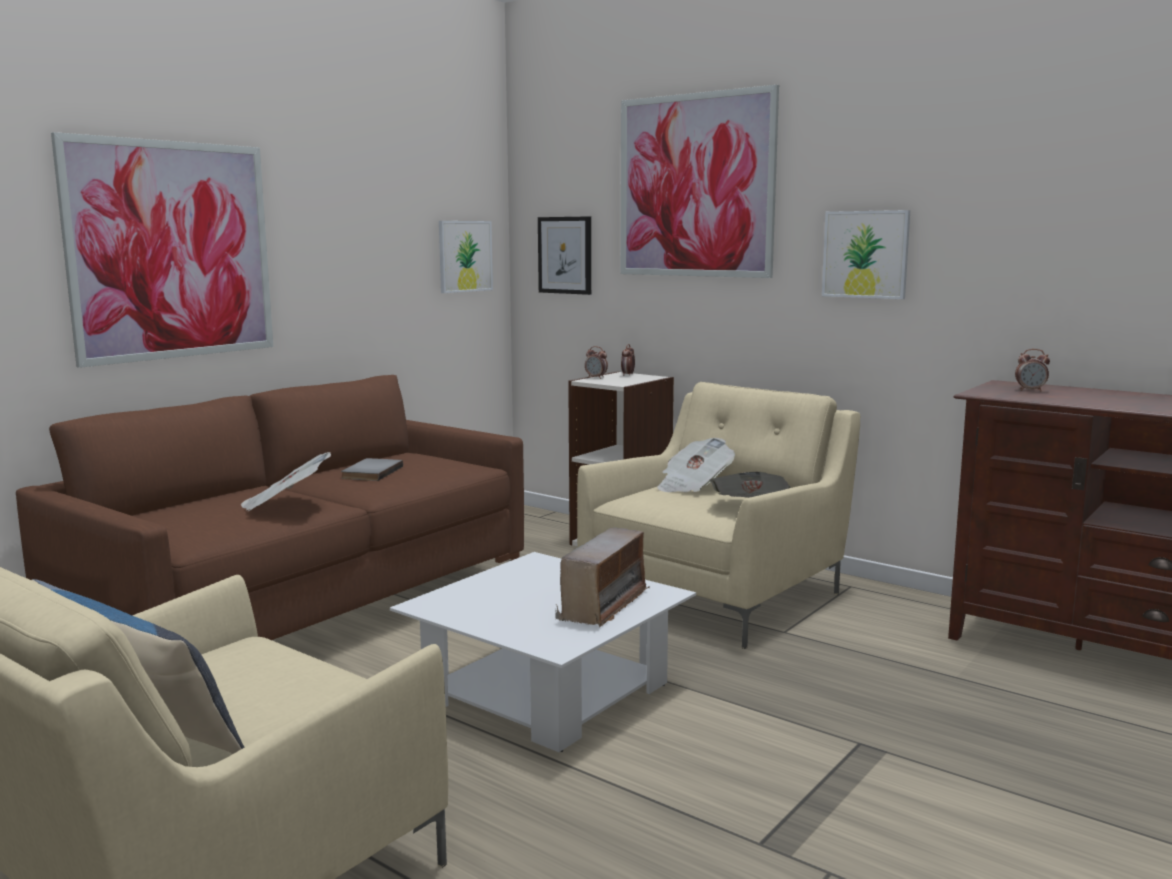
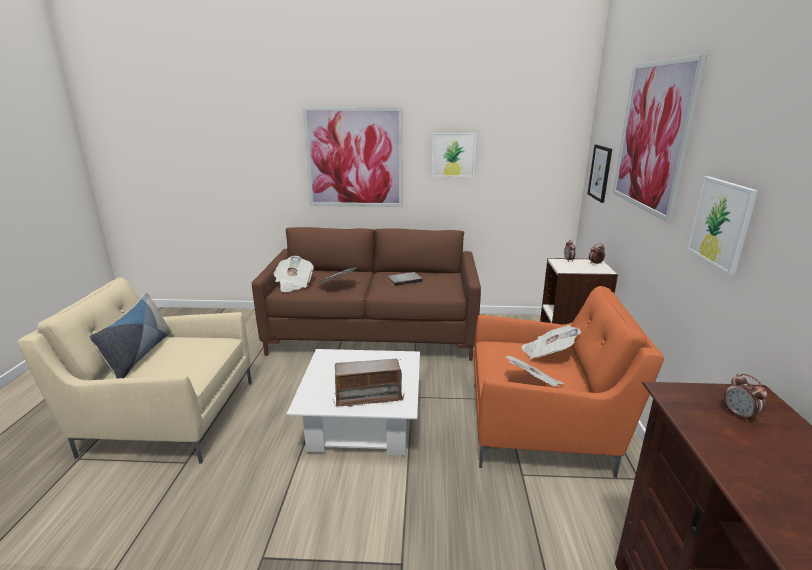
camera: 55 degrees right, 10 degrees up
(190, 529) = (293, 284): none -> newspaper
(465, 256) = (543, 166): picture -> picture (453, 155)
(717, 593) = (543, 426): beige armchair -> orange armchair

